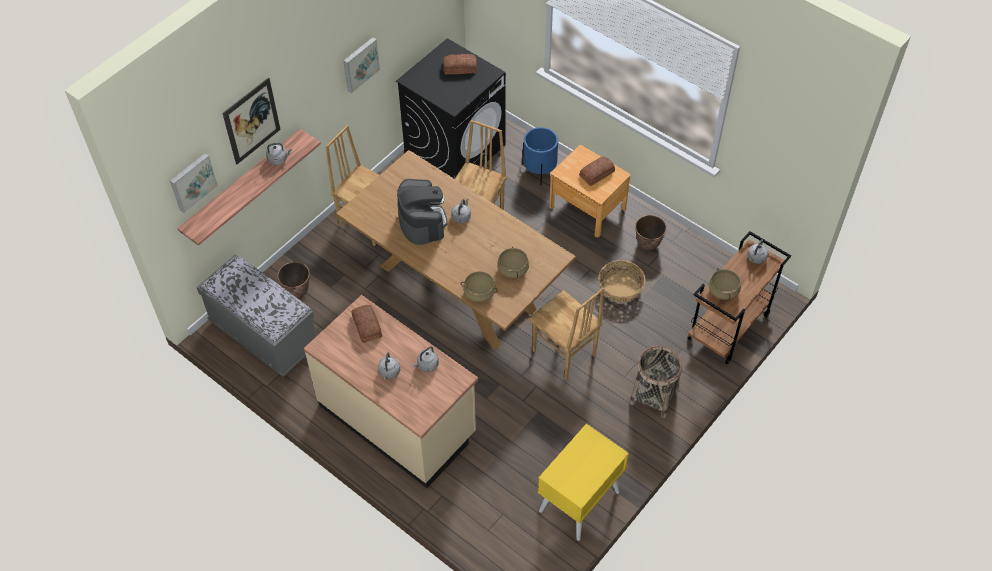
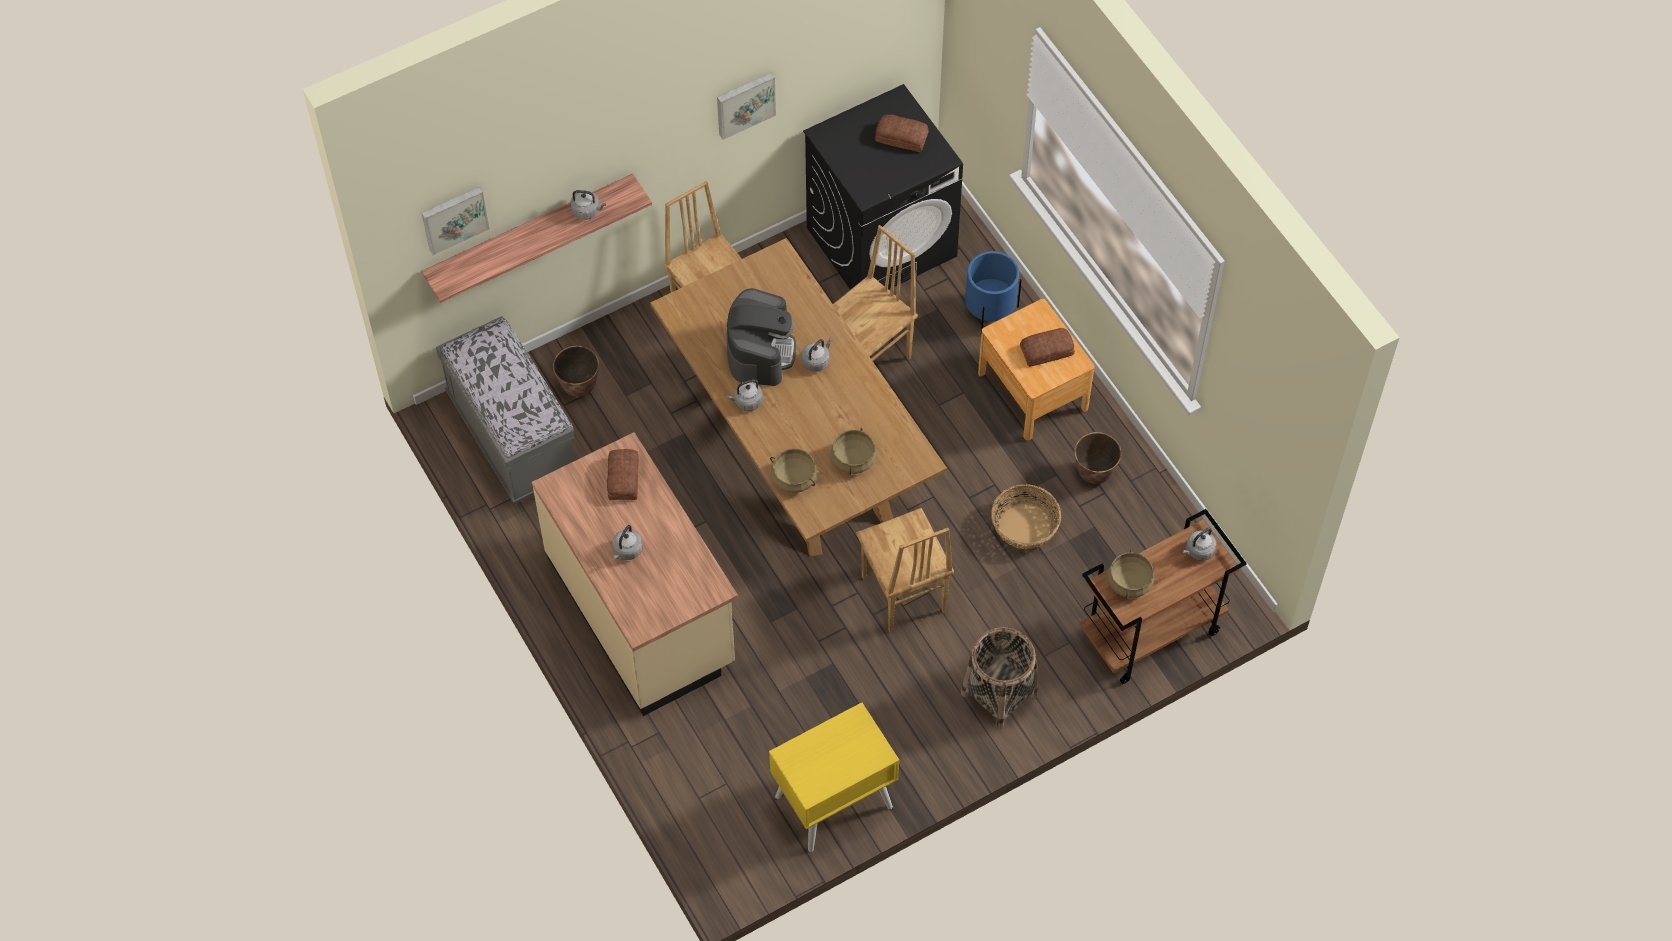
camera: 20 degrees right, 5 degrees up
(251, 121) = (557, 156): picture -> none
(427, 365) = (678, 556): grey kettle -> grey kettle (746, 402)

